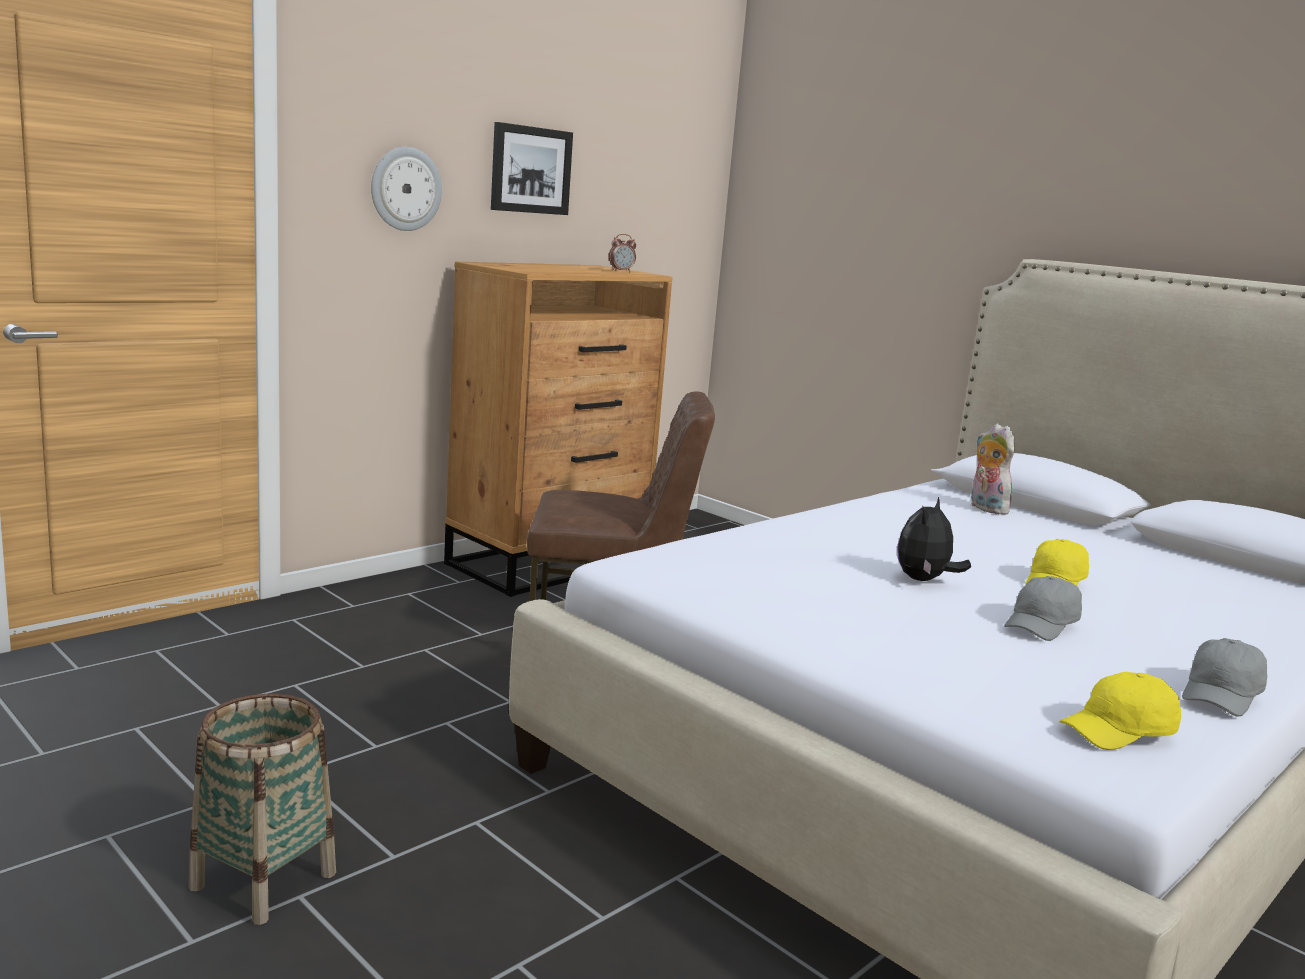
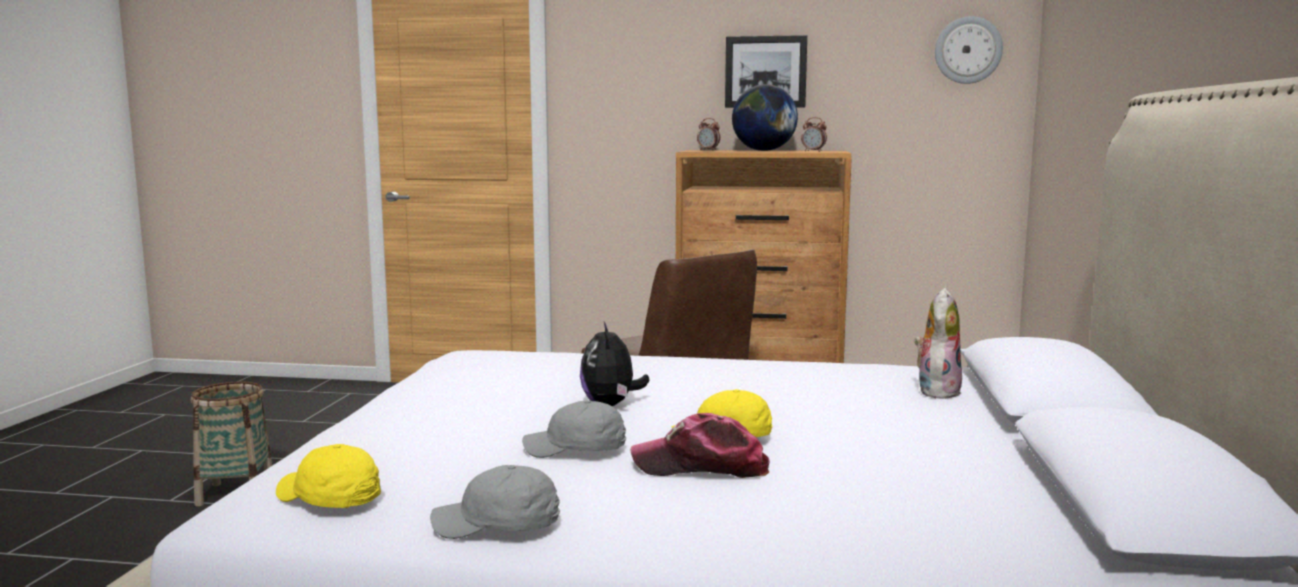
camera: 55 degrees right, 5 degrees down
(405, 189) = (645, 97): wall clock -> wall clock (968, 50)
(495, 264) = (708, 150): none -> alarm clock
(559, 267) = (763, 150): none -> globe
(924, 580) = (611, 405): plush toy -> plush toy turned 90 degrees counterclockwise
(1118, 608) = (701, 467): none -> cap

